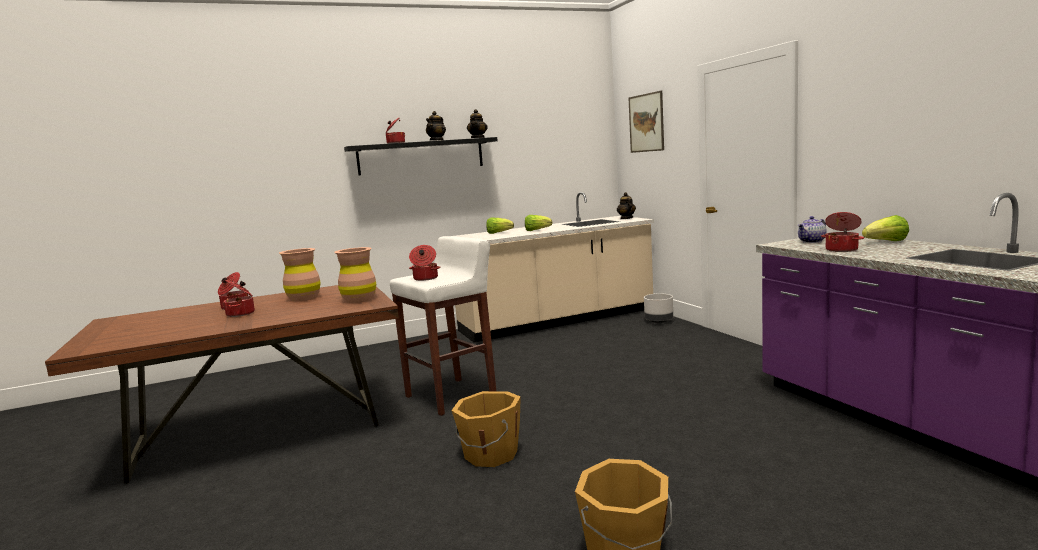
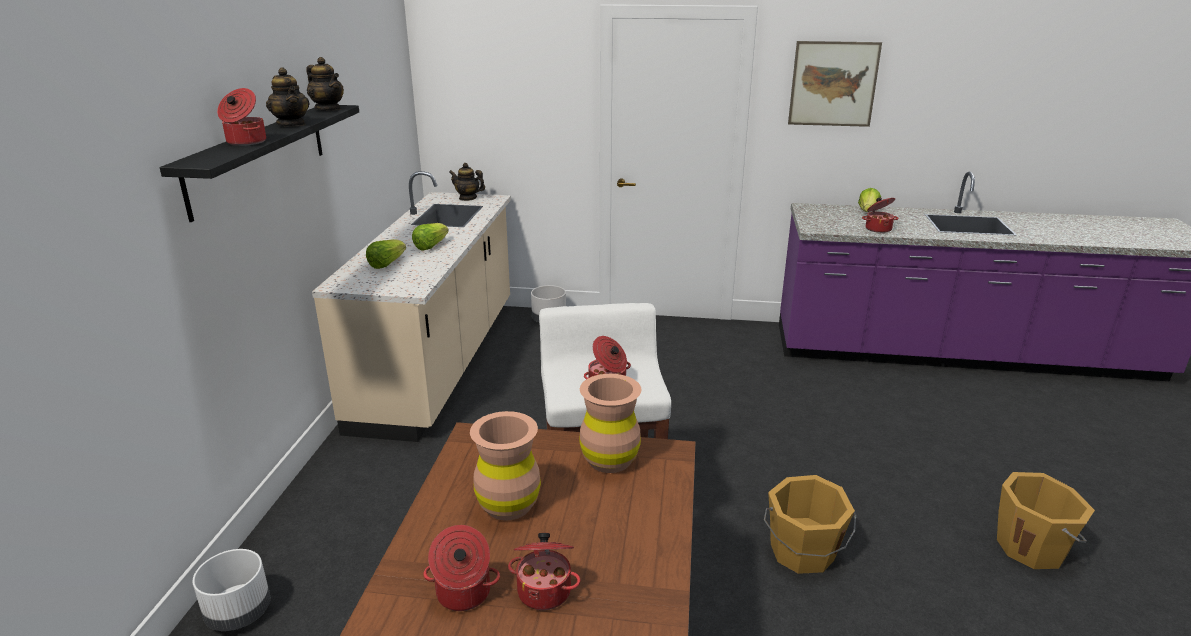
camera: 60 degrees left, 15 degrees up
(318, 361) = (239, 613): none -> white planter
(646, 123) = (491, 66): picture -> picture (833, 84)
(812, 241) = (823, 220): teapot -> none

